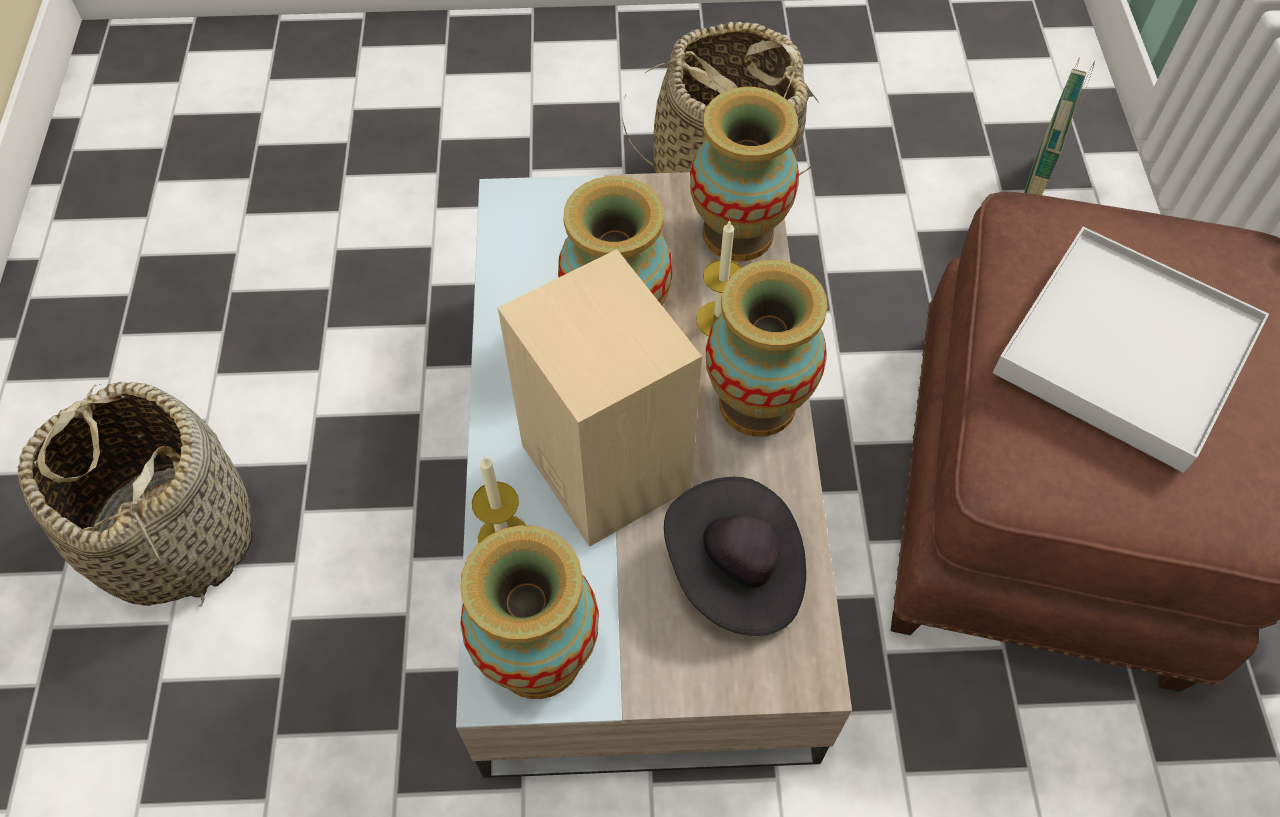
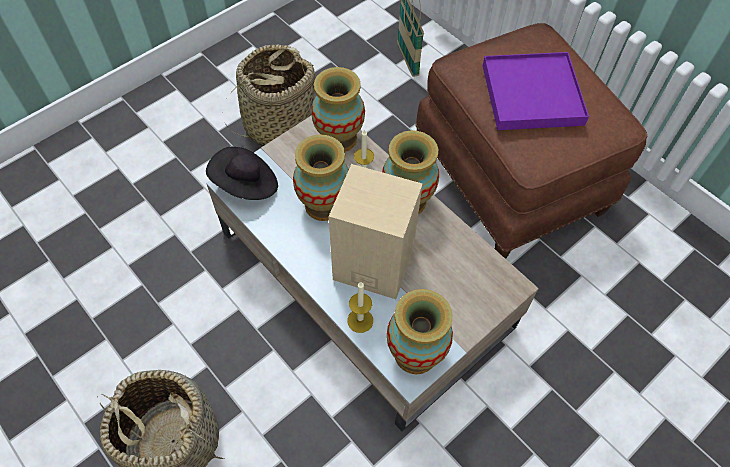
camera: 40 degrees left, 0 degrees up
(736, 572) = (457, 269): black hat -> black hat (246, 185)
(1125, 353) = (532, 95): white tray -> purple tray

